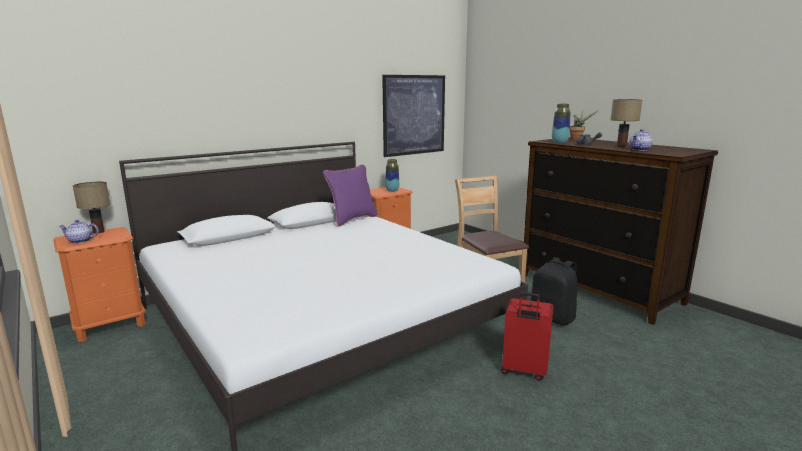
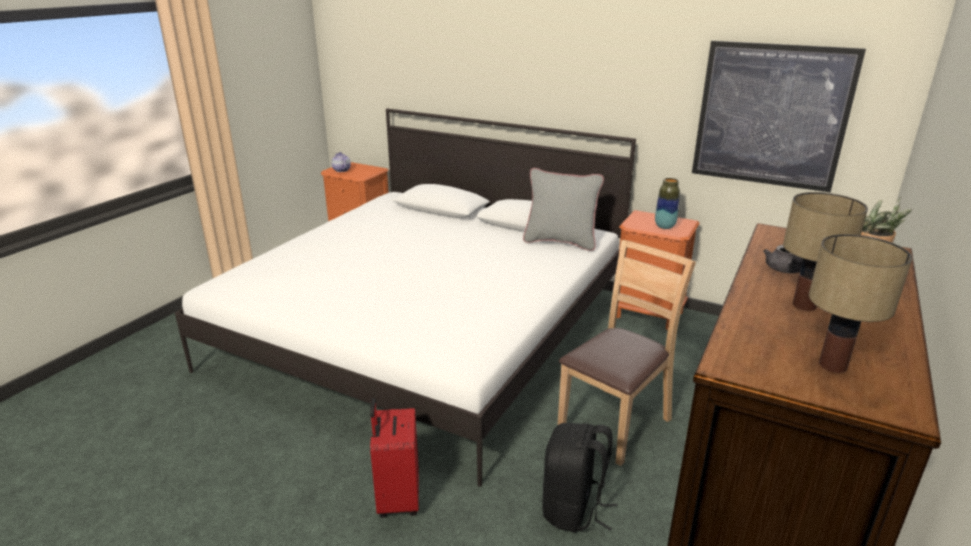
camera: 65 degrees right, 10 degrees up
(99, 232) = (367, 166): table lamp -> table lamp (834, 365)
(352, 219) = (560, 242): purple pillow -> grey pillow
(559, 142) = (775, 246): vase -> none
(639, 149) = (767, 325): teapot -> none

